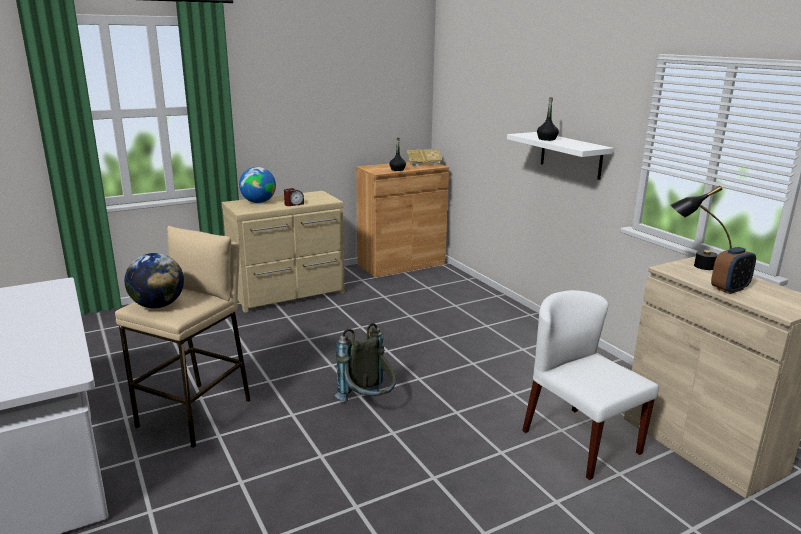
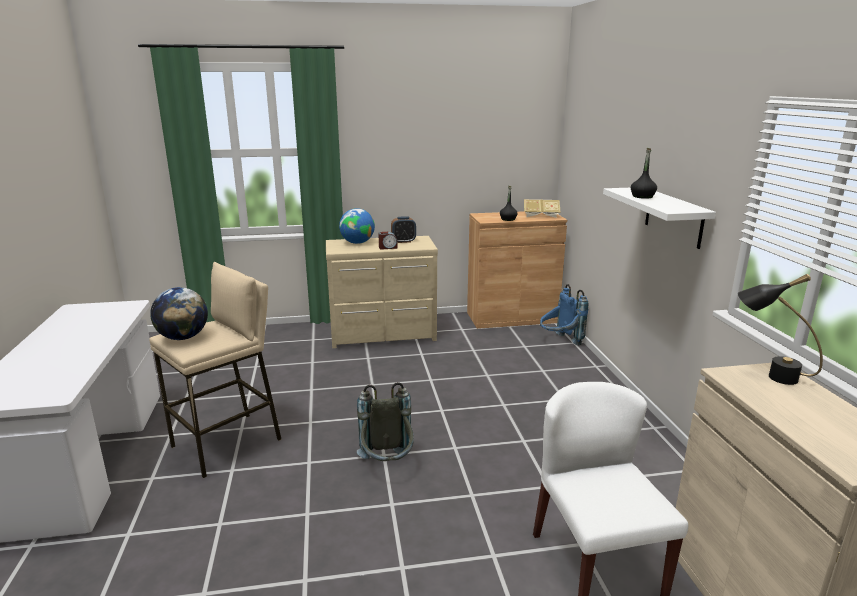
camera: 20 degrees right, 0 degrees up
(455, 280) = (559, 342): none -> blue backpack
(729, 289) = (794, 417): alarm clock -> alarm clock (403, 241)

